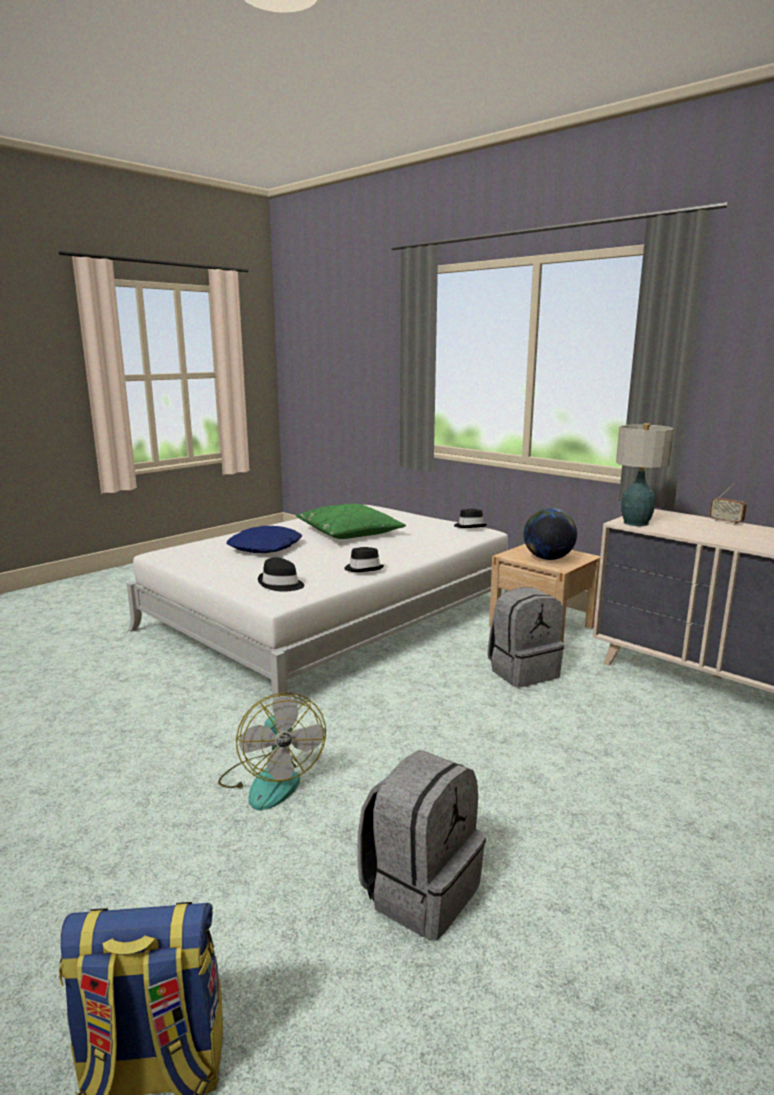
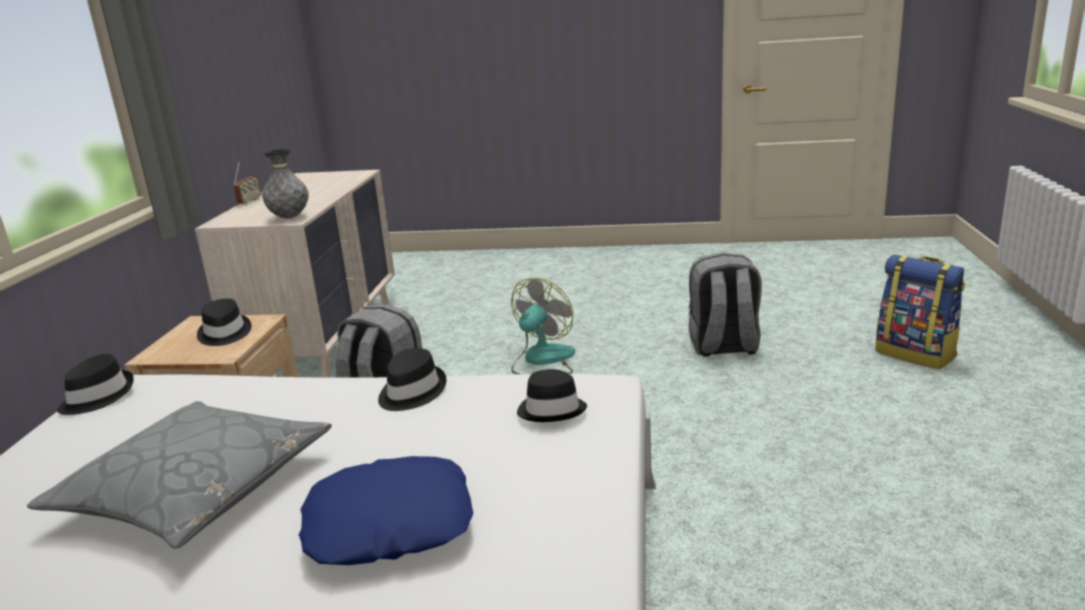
camera: 125 degrees left, 5 degrees up
(270, 780) = (735, 433): fan -> fan (542, 361)
(349, 533) = (195, 490): green pillow -> grey pillow
(548, 558) = (224, 333): globe -> black hat
(635, 523) = (289, 217): table lamp -> grey vase

